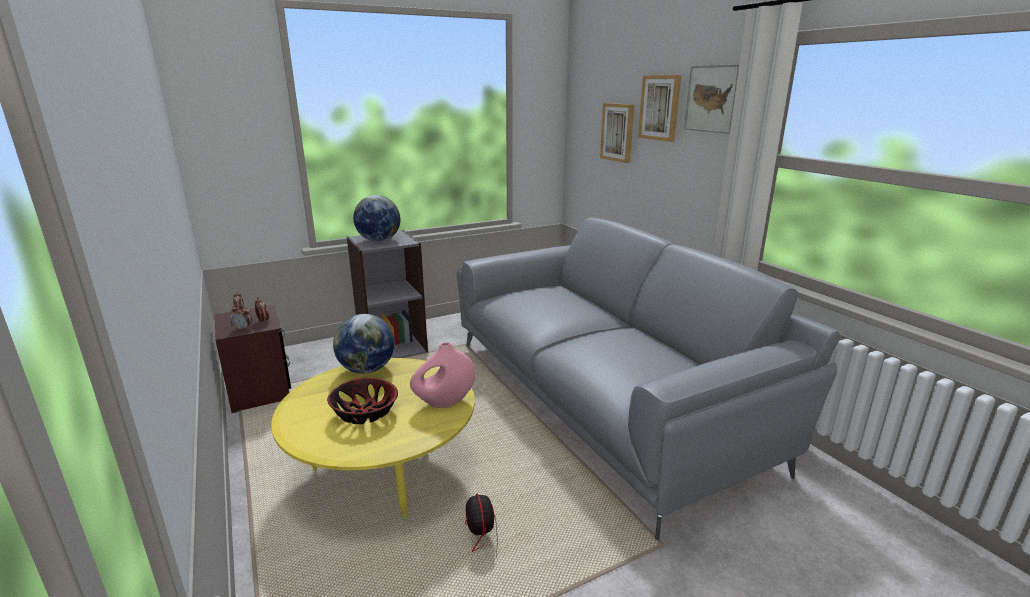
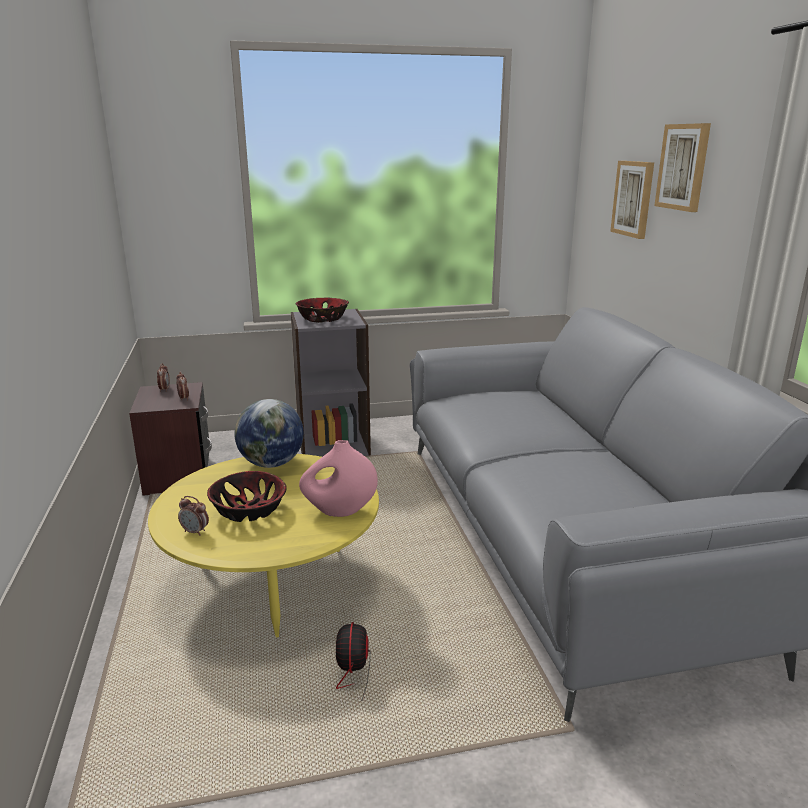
camera: 15 degrees right, 0 degrees up
(243, 329) = (160, 404): alarm clock -> alarm clock (195, 532)
(379, 240) = (322, 319): globe -> bowl
(712, 99) = (745, 155): picture -> none

